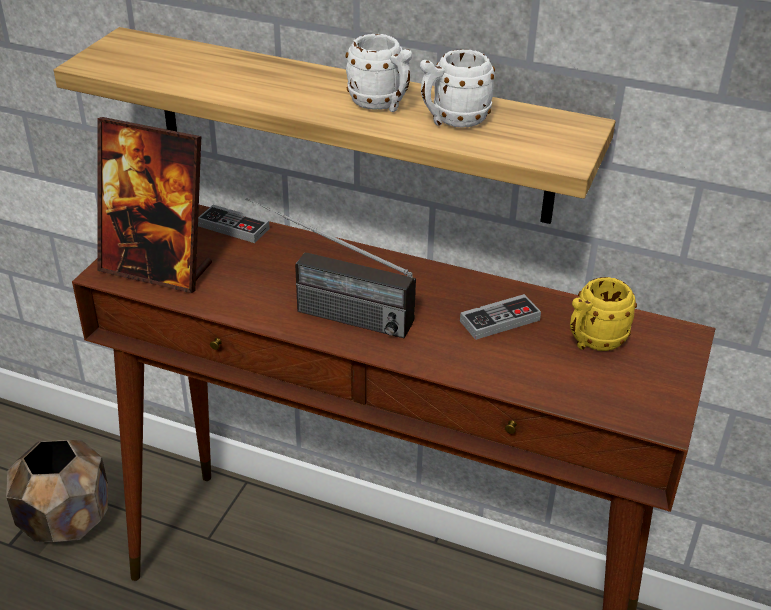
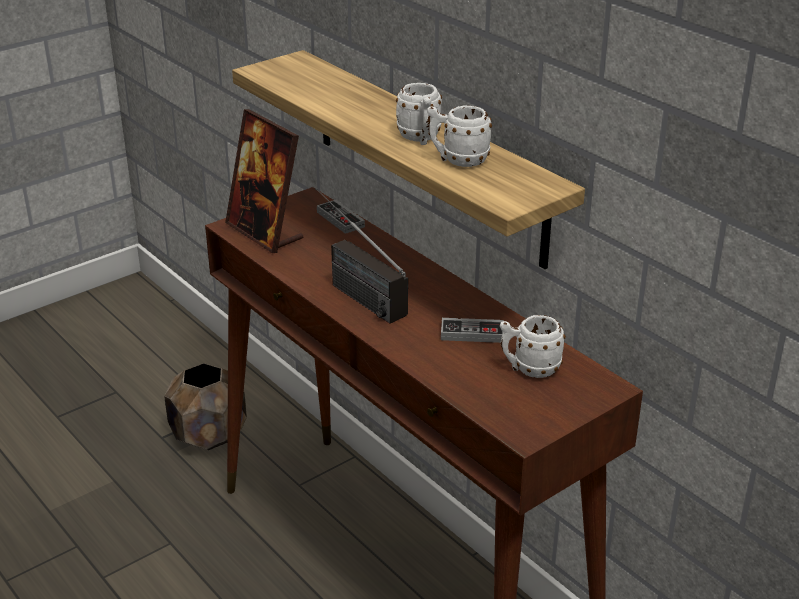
camera: 30 degrees right, 5 degrees down
(593, 342) = (529, 369): yellow mug -> white mug

